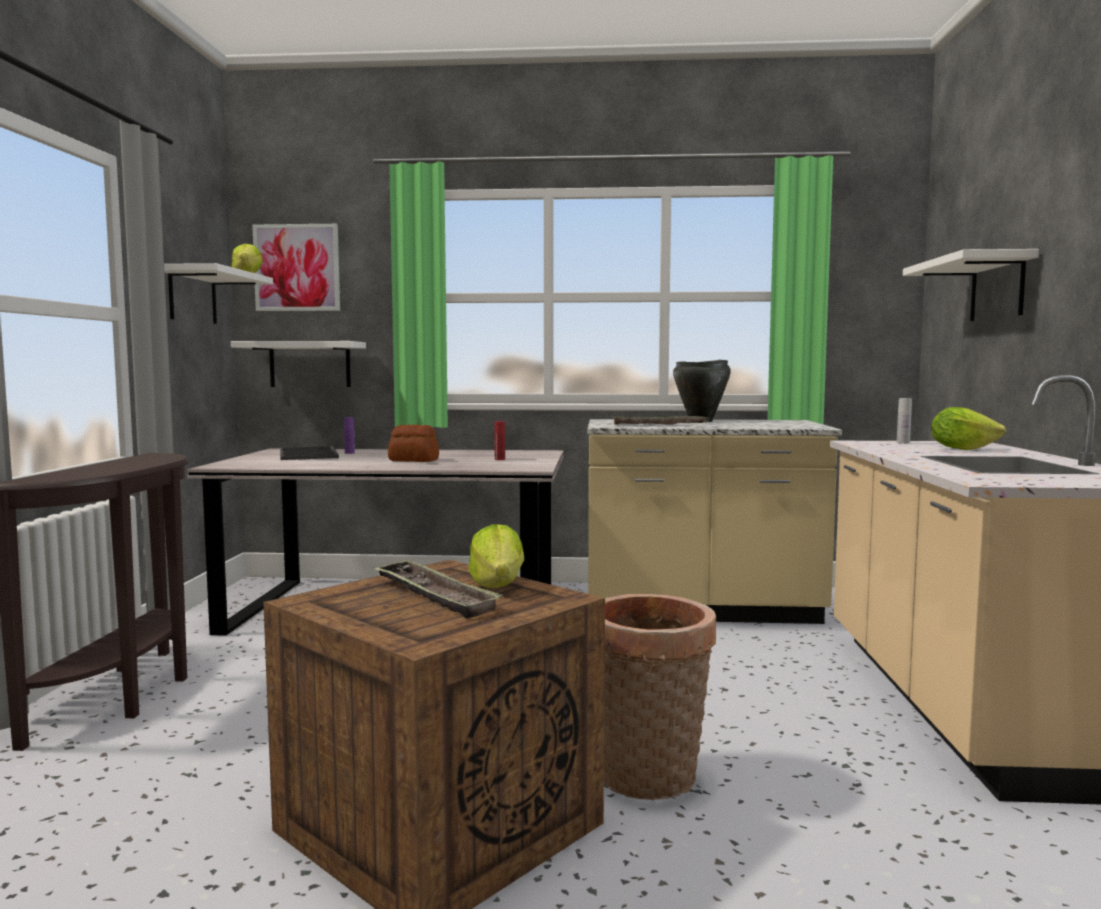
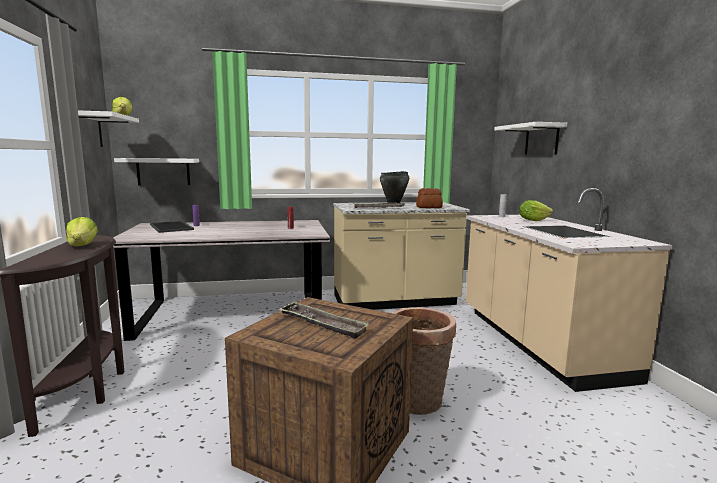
camera: 15 degrees left, 5 degrees up
(297, 268) = (152, 112): picture -> none
(413, 460) = (242, 230): bread -> bread (428, 207)
(498, 585) = (350, 313): lettuce -> lettuce (83, 245)

